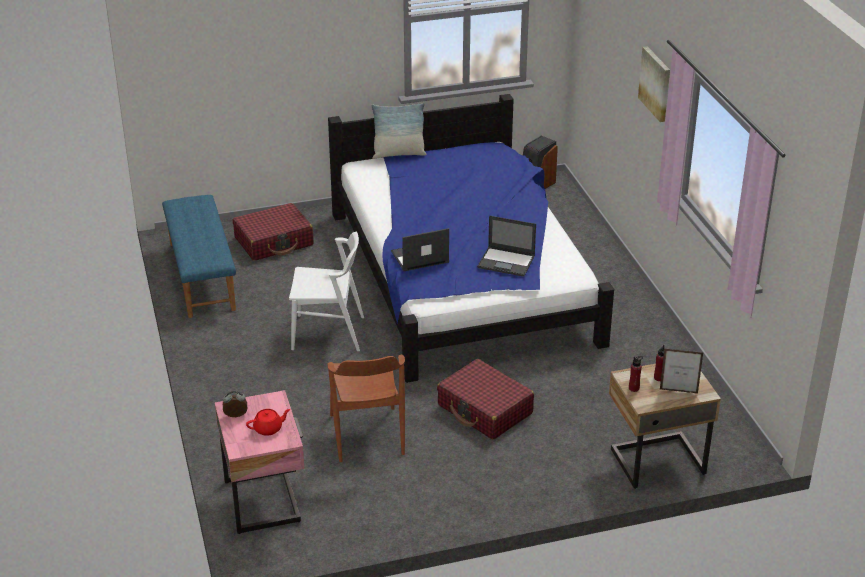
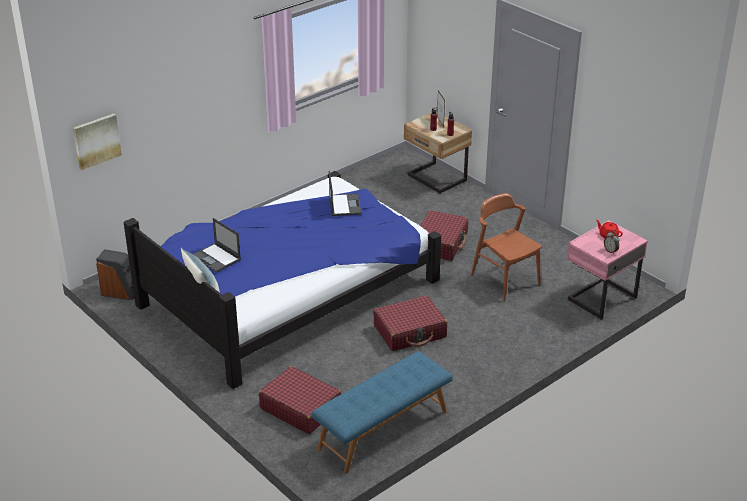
camera: 115 degrees left, 0 degrees up
(328, 333) = (410, 332): white chair -> red suitcase
(367, 434) = (505, 280): brown chair -> brown chair turned 90 degrees counterclockwise
(419, 257) = (366, 241): laptop -> laptop (216, 258)
(656, 83) = (220, 74): picture -> picture (96, 141)

